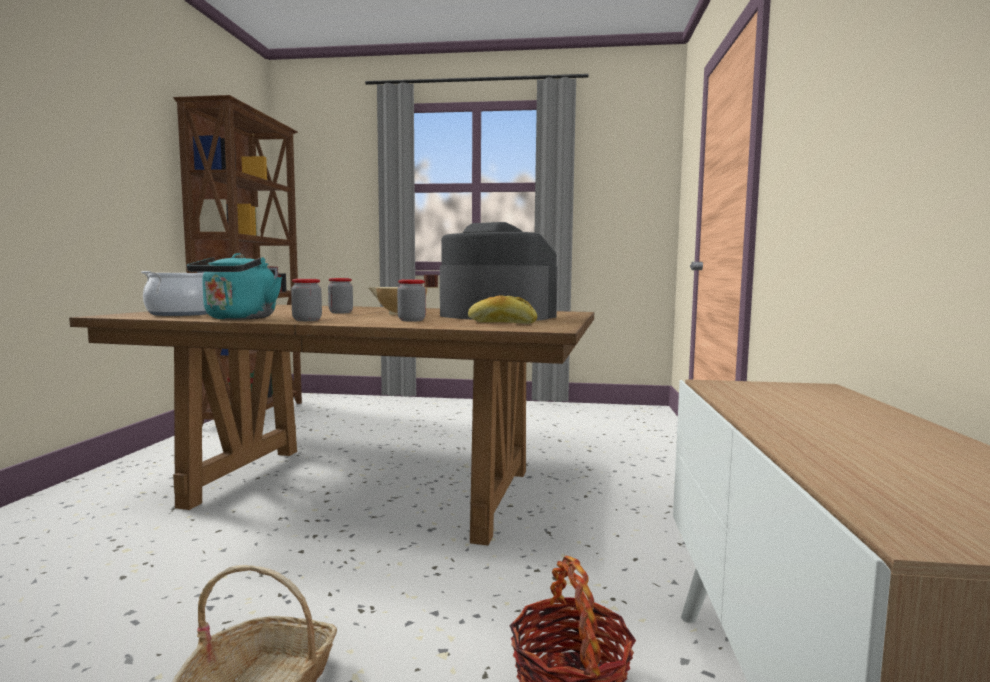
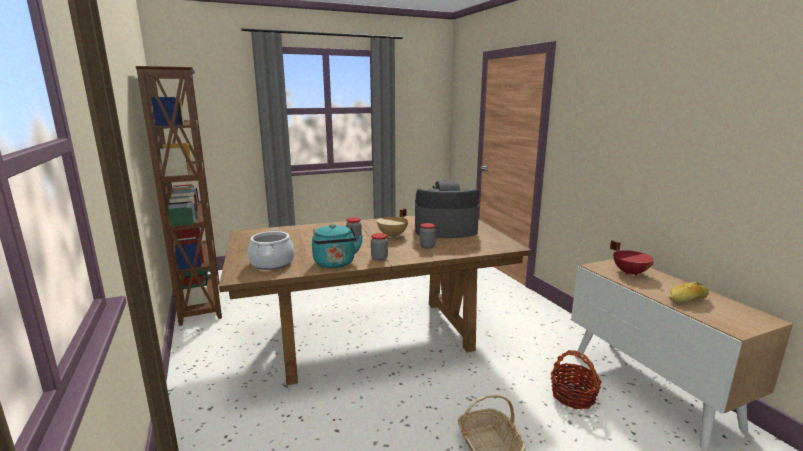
camera: 30 degrees left, 10 degrees up
(502, 323) = (474, 241): bread -> bread (687, 300)
(793, 399) = (630, 272): none -> red cooking pot

